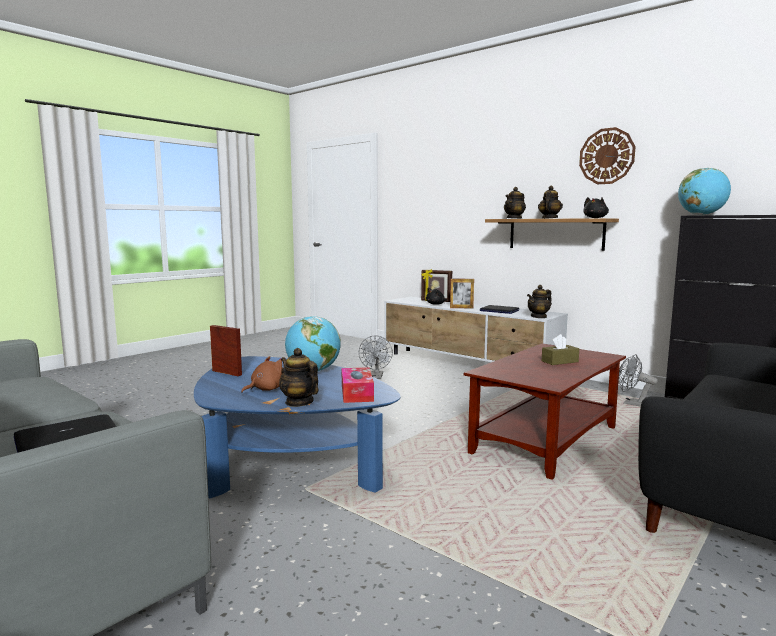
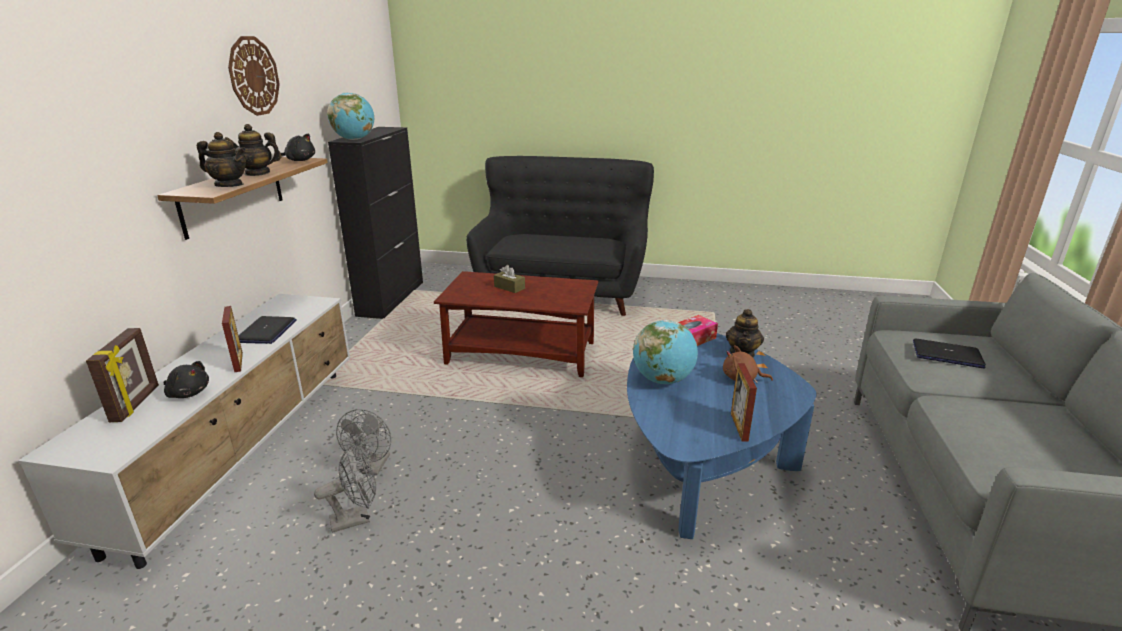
camera: 120 degrees left, 15 degrees up
(539, 316) = (317, 303): teapot -> none
(632, 404) = (392, 330): grey fan -> grey fan (373, 468)

